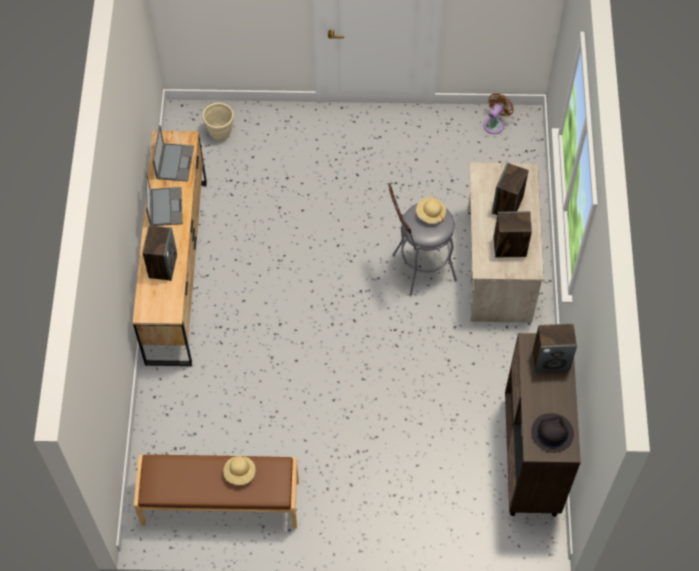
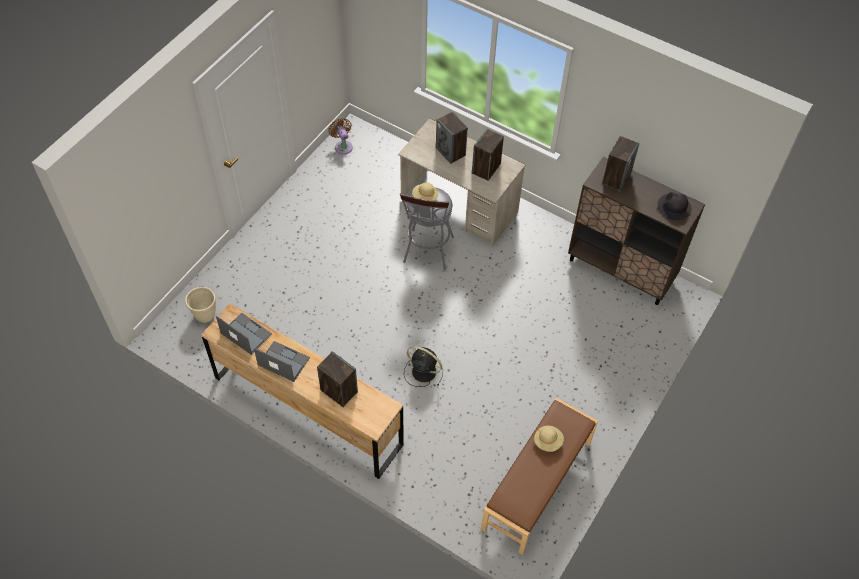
camera: 60 degrees left, 5 degrees down
(280, 339) = (422, 371): none -> black fan

